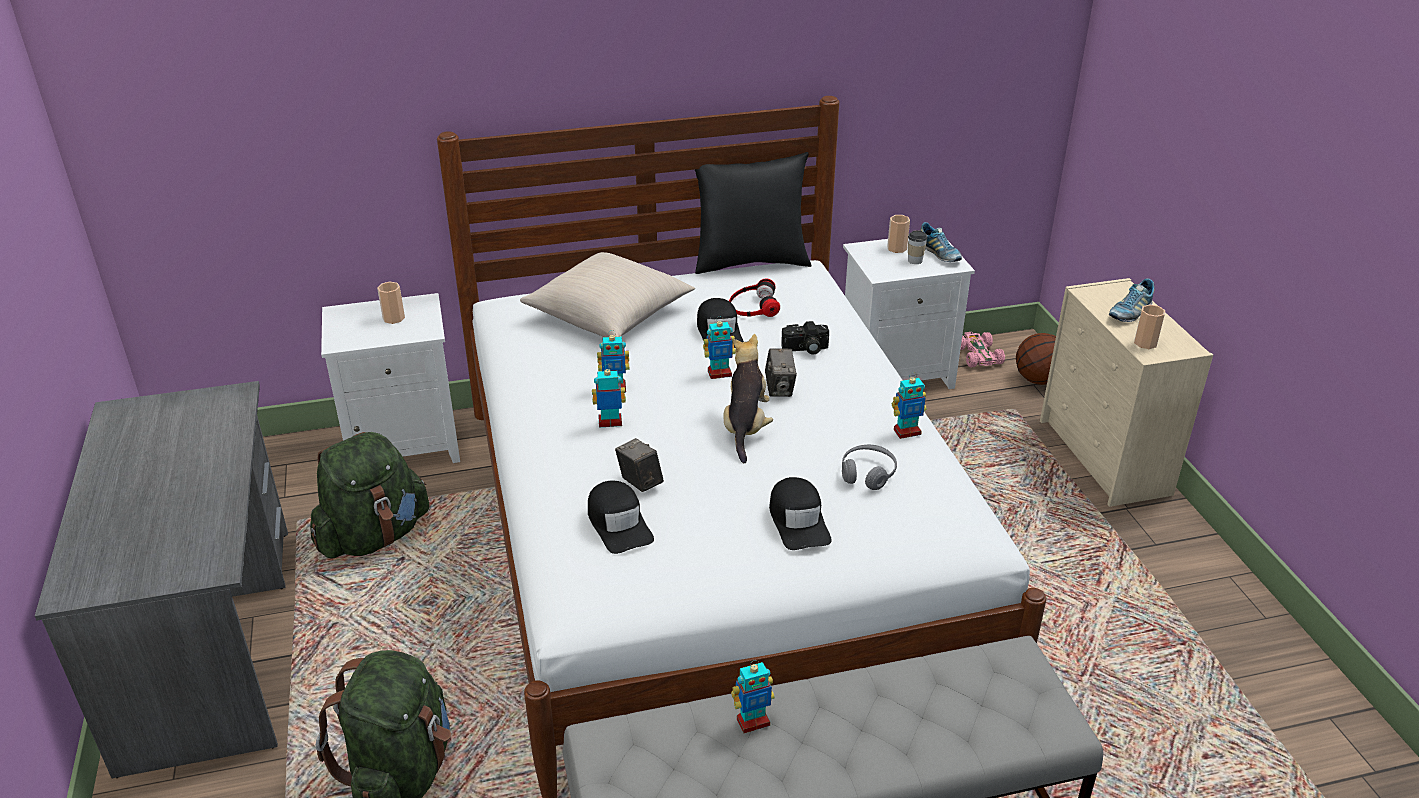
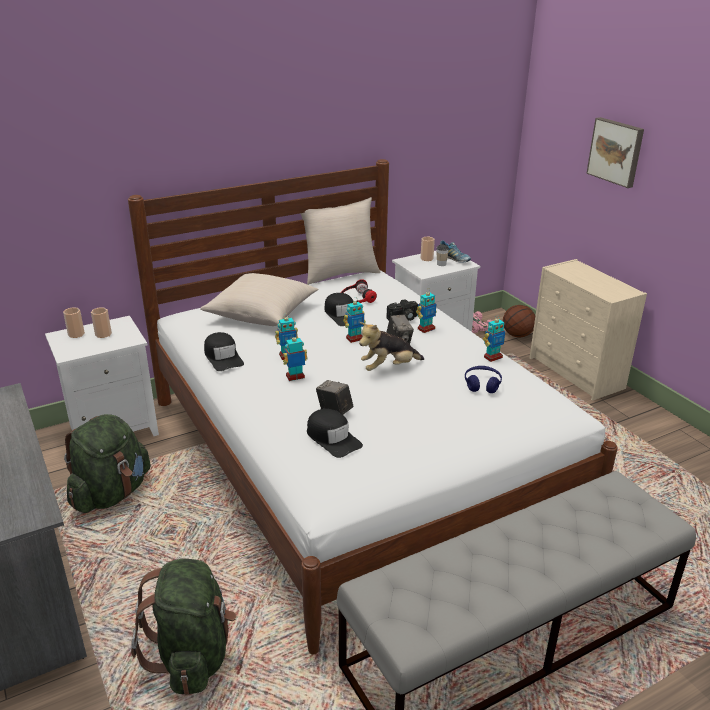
camera: 15 degrees left, 5 degrees down
(745, 427) = (389, 368): plush toy -> plush toy turned 105 degrees counterclockwise
(750, 261) = (339, 274): black pillow -> beige pillow
(752, 721) = (470, 556): toy robot -> toy robot (426, 329)
(798, 521) = (453, 418): black cap -> black cap (223, 357)
(867, 474) = (482, 384): grey headphones -> blue headphones
(1130, 312) = (587, 276): shoe -> none
(1145, 343) = (605, 291): cup -> cup (76, 334)
(1197, 120) = (616, 151): none -> picture

